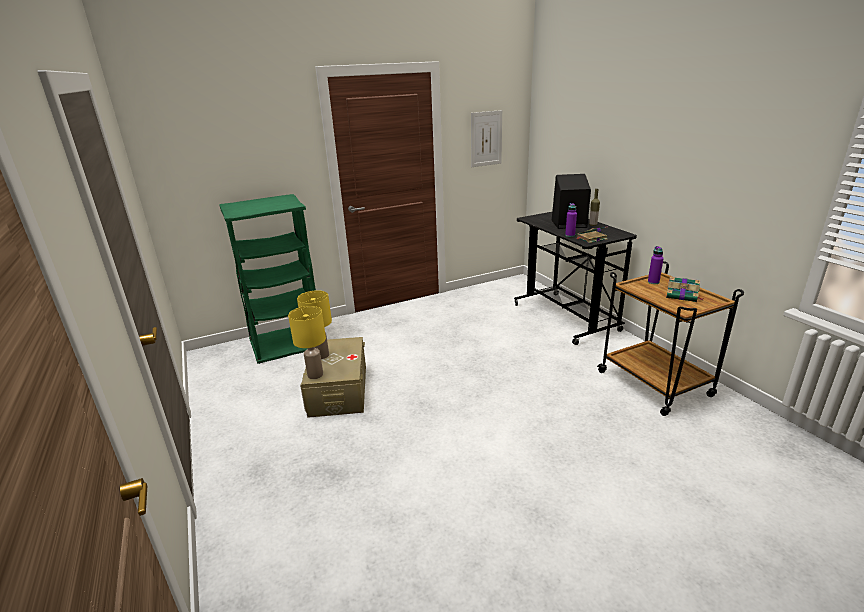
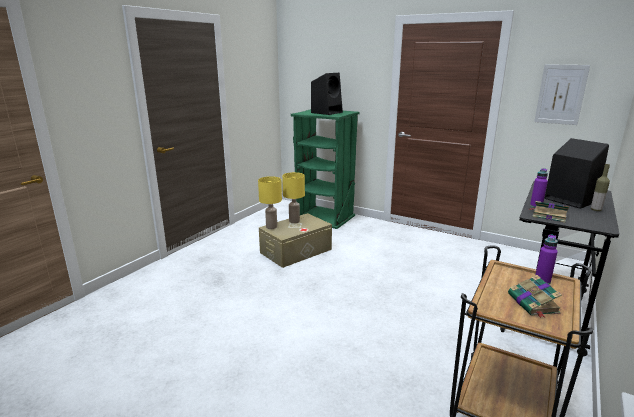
camera: 55 degrees right, 5 degrees down
(266, 204) = (327, 112): none -> black speaker

